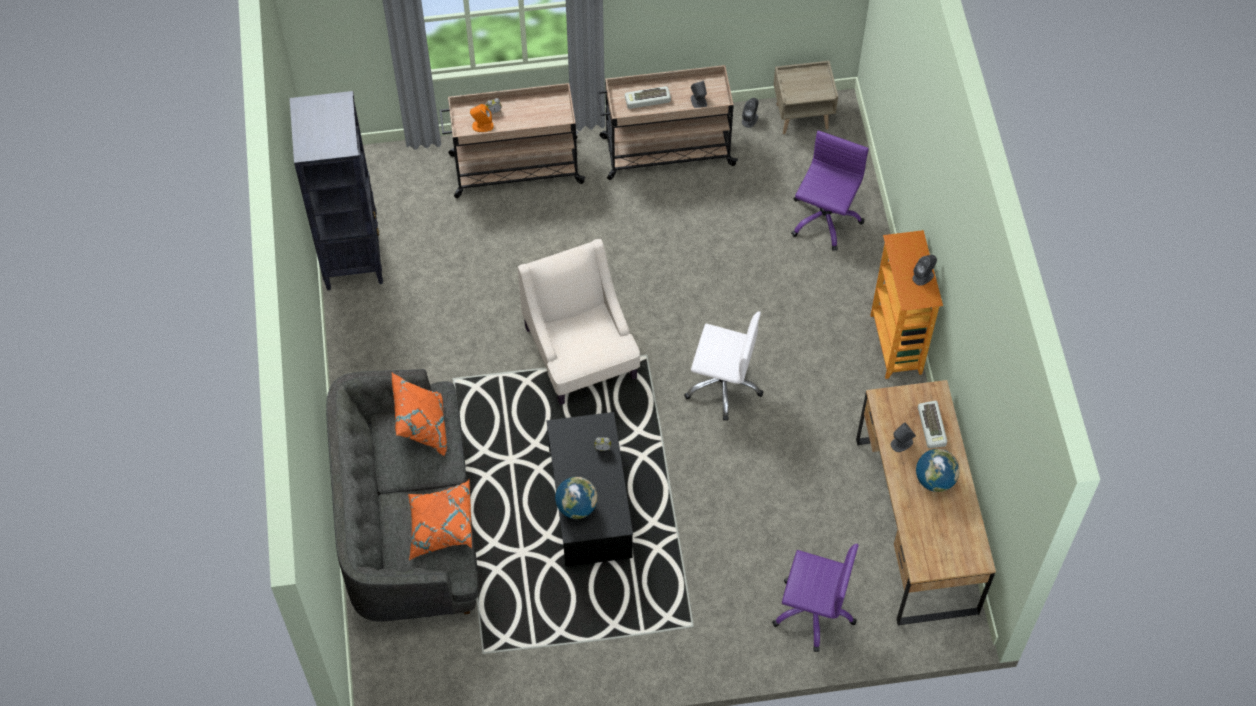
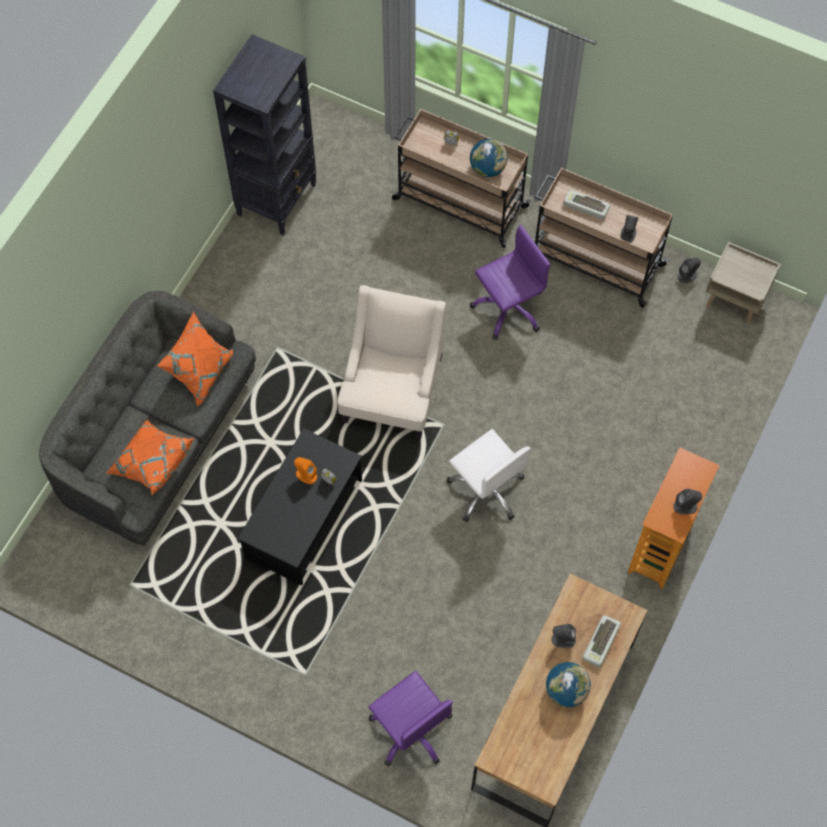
camera: 35 degrees right, 5 degrees up
(482, 126) = (432, 149): orange speaker -> orange speaker (306, 475)
(576, 507) = (271, 515): globe -> globe (487, 168)
(824, 219) = (684, 401): purple office chair -> purple office chair (508, 308)

